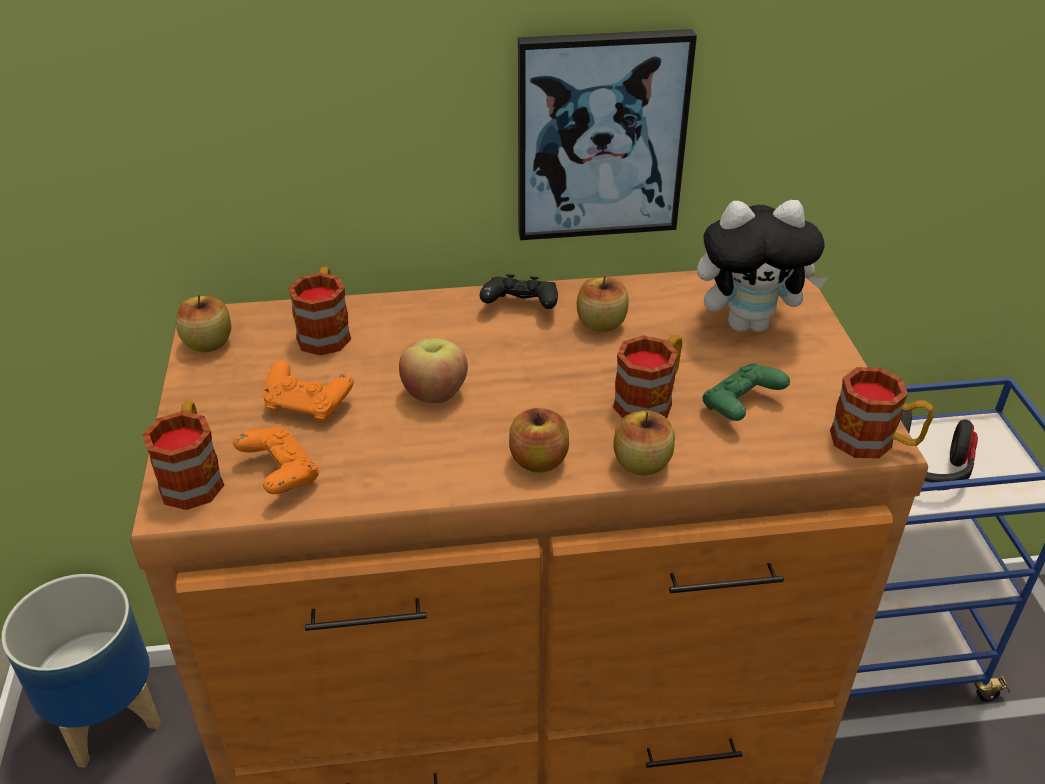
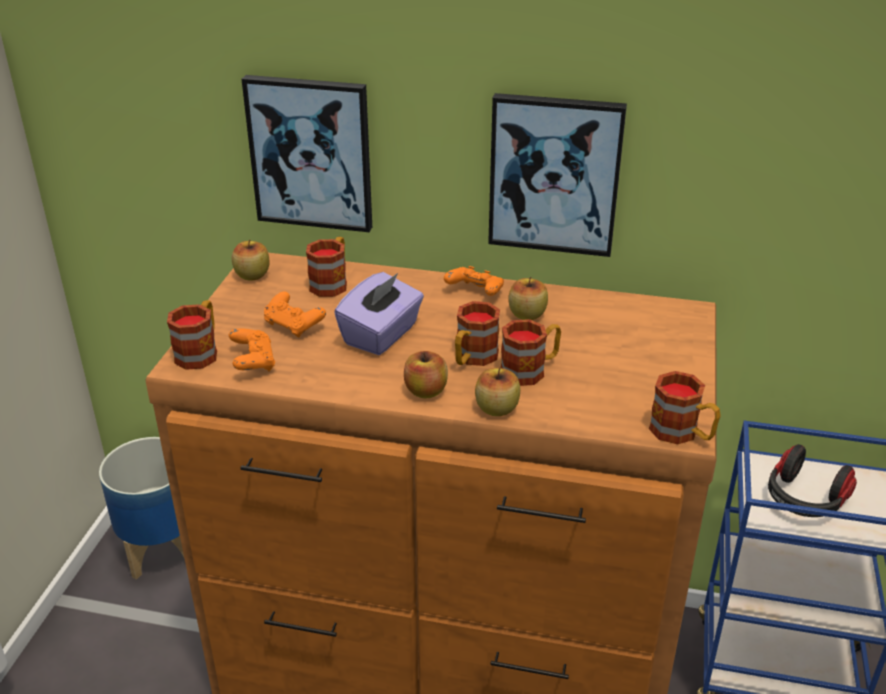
camera: 20 degrees right, 5 degrees down
(258, 157) = (311, 153): none -> picture
(435, 393) = (381, 335): apple -> purple tissue box
(520, 307) = (475, 293): black game controller -> orange game controller
(570, 400) = (472, 358): none -> mug
(740, 407) = (594, 389): green game controller -> none
(749, 324) = (640, 336): plush toy -> none

